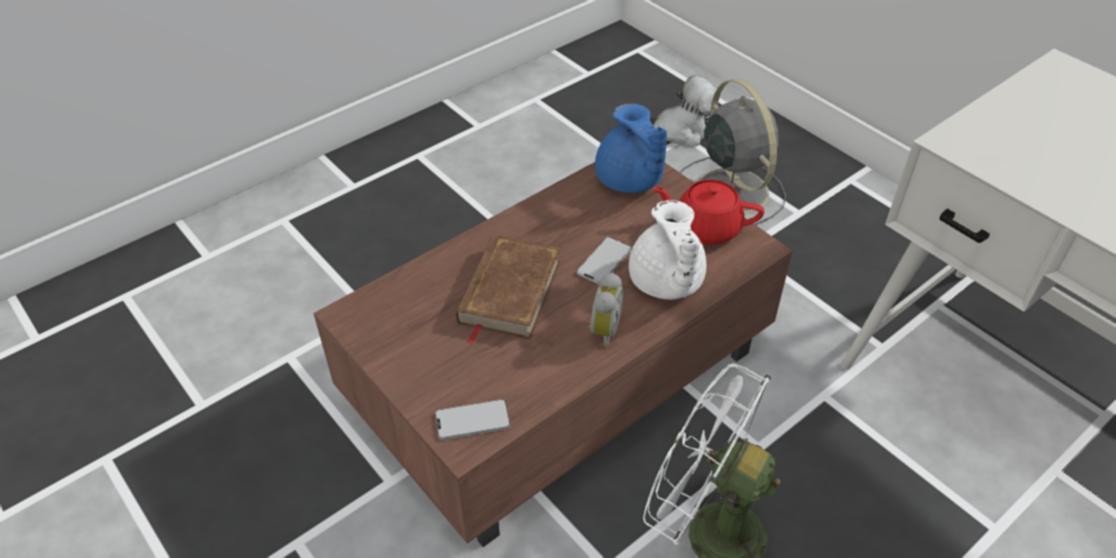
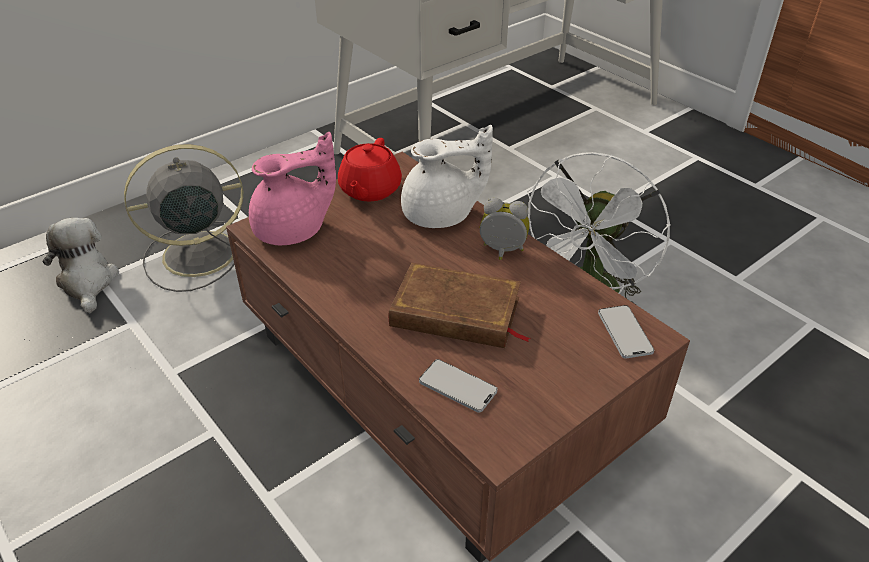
camera: 90 degrees left, 5 degrees down
(604, 261) = (412, 249): phone -> phone (457, 386)
(630, 181) = (293, 230): blue teapot -> pink teapot

